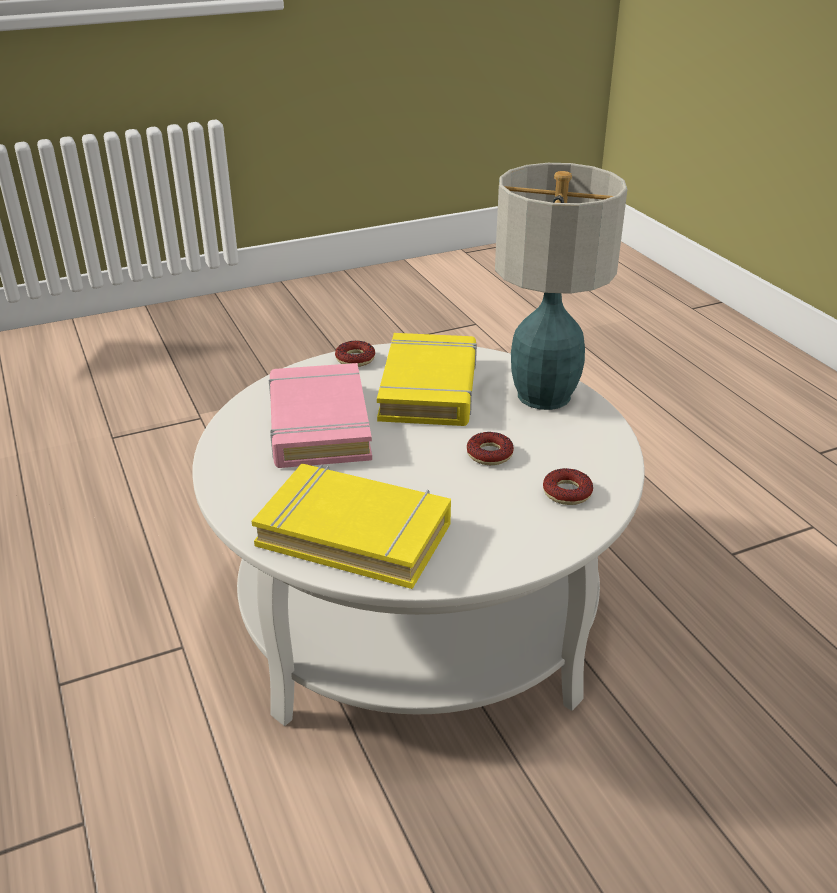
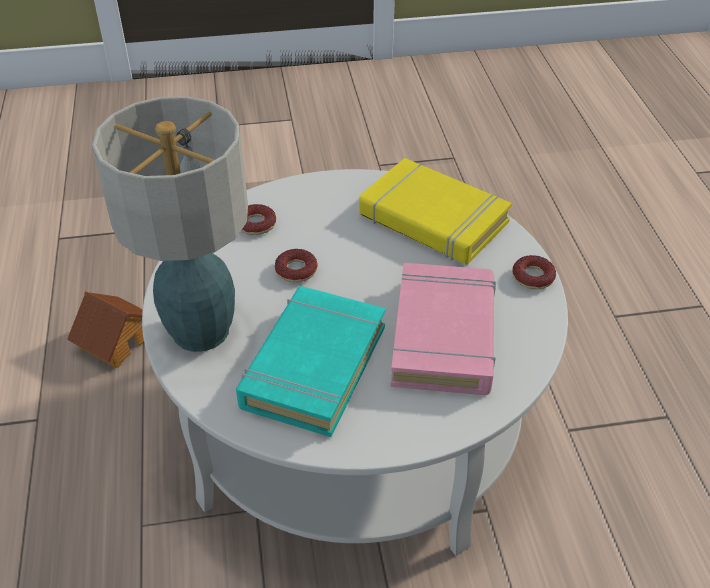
camera: 165 degrees left, 10 degrees up
(355, 359) = (381, 438): donut -> donut (533, 277)
(429, 388) = (313, 366): yellow book -> turquoise book
(737, 643) = (116, 340): none -> toy house

